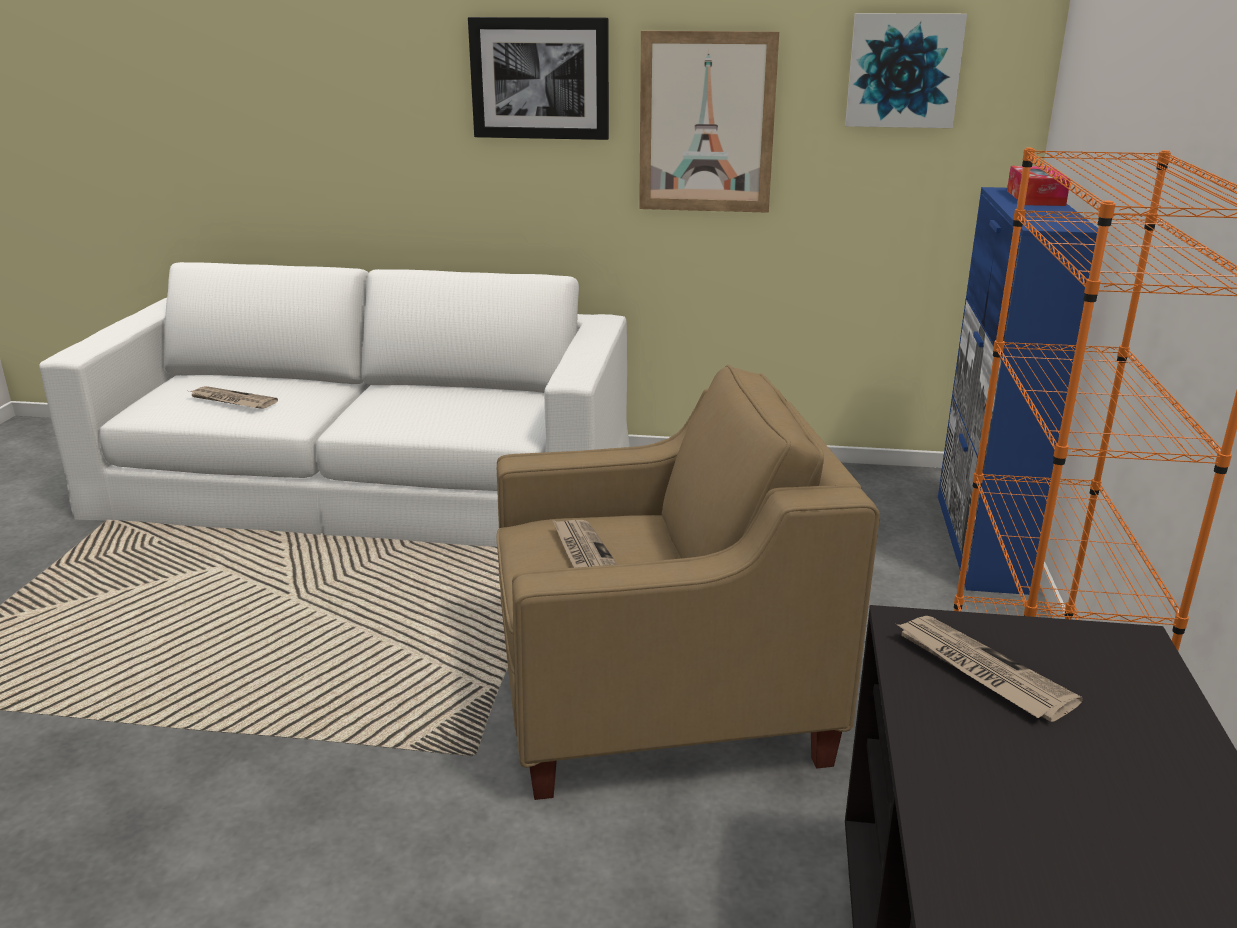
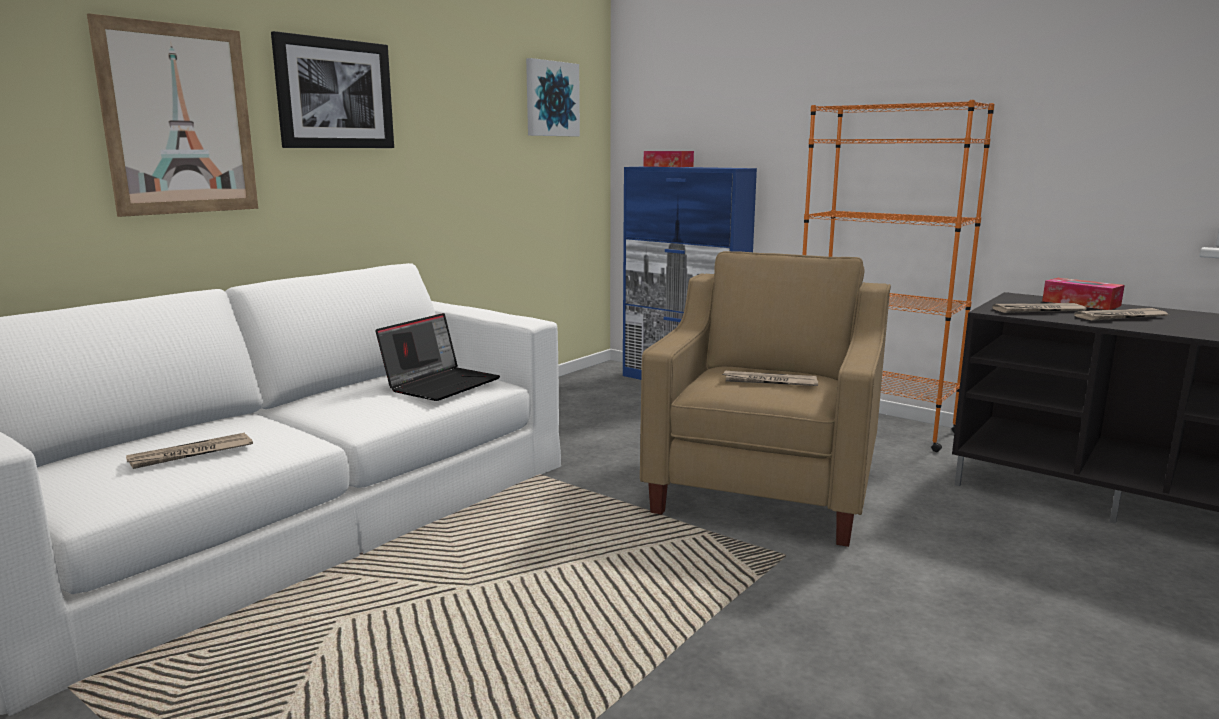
camera: 60 degrees left, 10 degrees down
(477, 415) = (441, 384): none -> laptop
(706, 123) = (453, 134): picture -> picture (179, 120)
(1042, 770) = (1121, 317): none -> newspaper
(1153, 719) = (1081, 303): none -> tissue box

